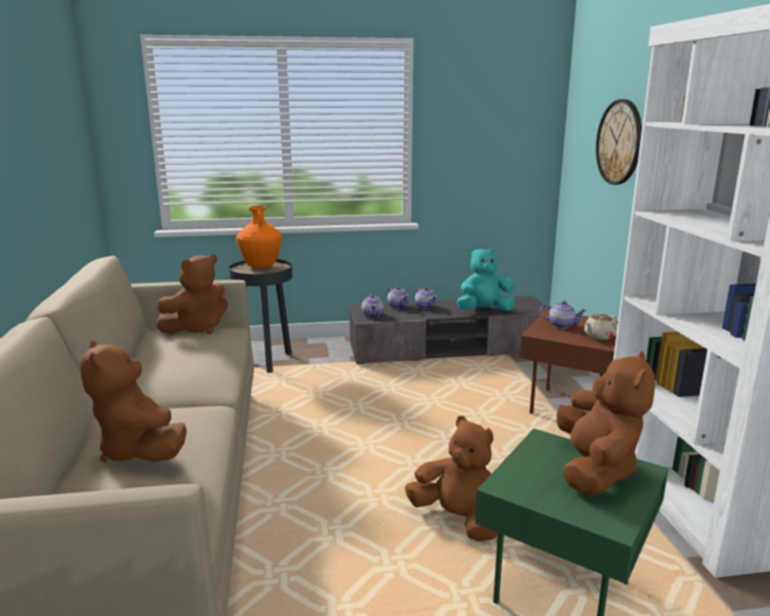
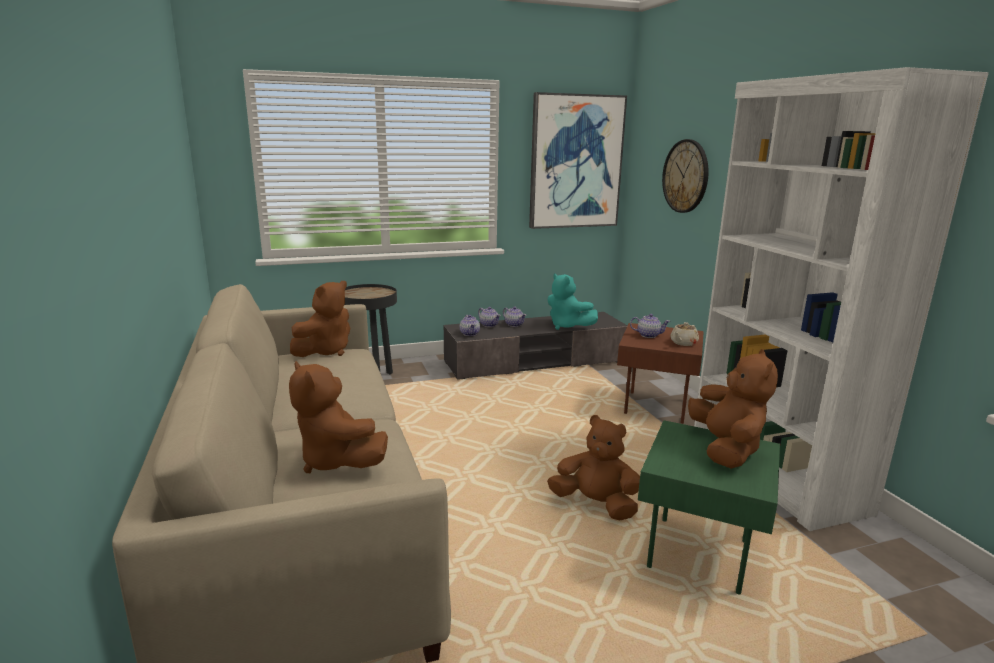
camera: 10 degrees left, 0 degrees up
(261, 267) = (366, 292): orange vase -> none
(484, 311) = (567, 326): turquoise plush toy -> turquoise plush toy turned 105 degrees counterclockwise
(502, 128) = (575, 162): none -> picture

